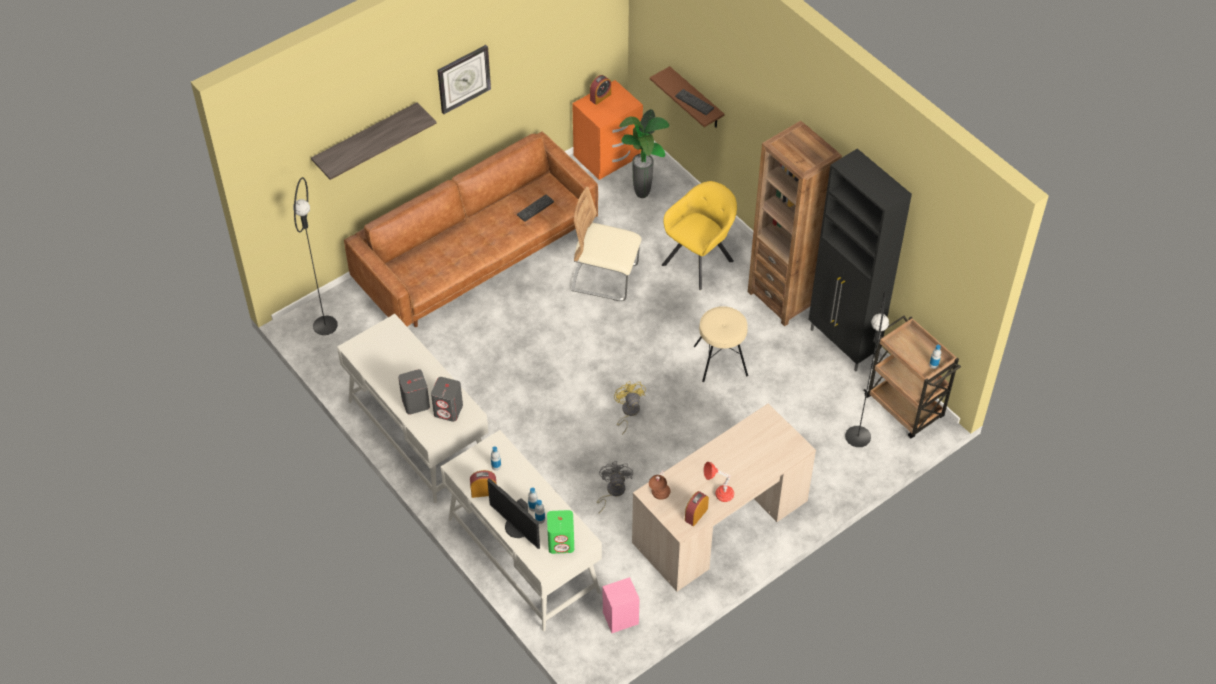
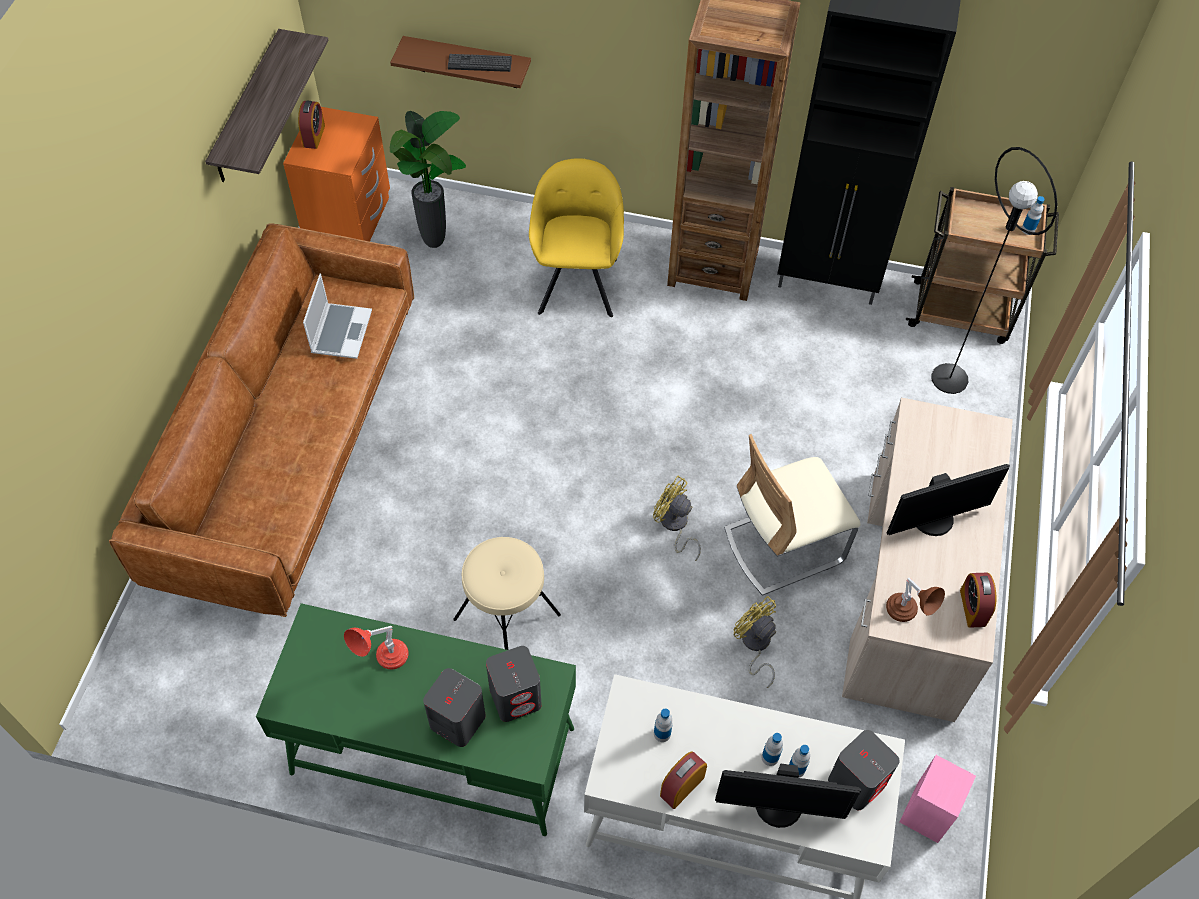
camera: 40 degrees left, 5 degrees up
(325, 325) = (155, 683): black floor lamp -> none
(366, 139) = (71, 361): shelf -> shelf (247, 109)
(418, 433) = (432, 749): white desk -> green desk
(463, 78) = (156, 184): wall clock -> none
(535, 208) = (341, 331): keyboard -> laptop
(561, 542) = (857, 781): green speaker -> grey speaker
(605, 278) = (485, 372): beige chair -> beige chair (783, 545)
(612, 491) = (755, 645): grey fan -> yellow fan
(718, 494) = (969, 559): red table lamp -> red table lamp (384, 661)
(720, 361) = (717, 388): beige stool -> beige stool (507, 617)
(720, 466) = (933, 520): none -> monitor

